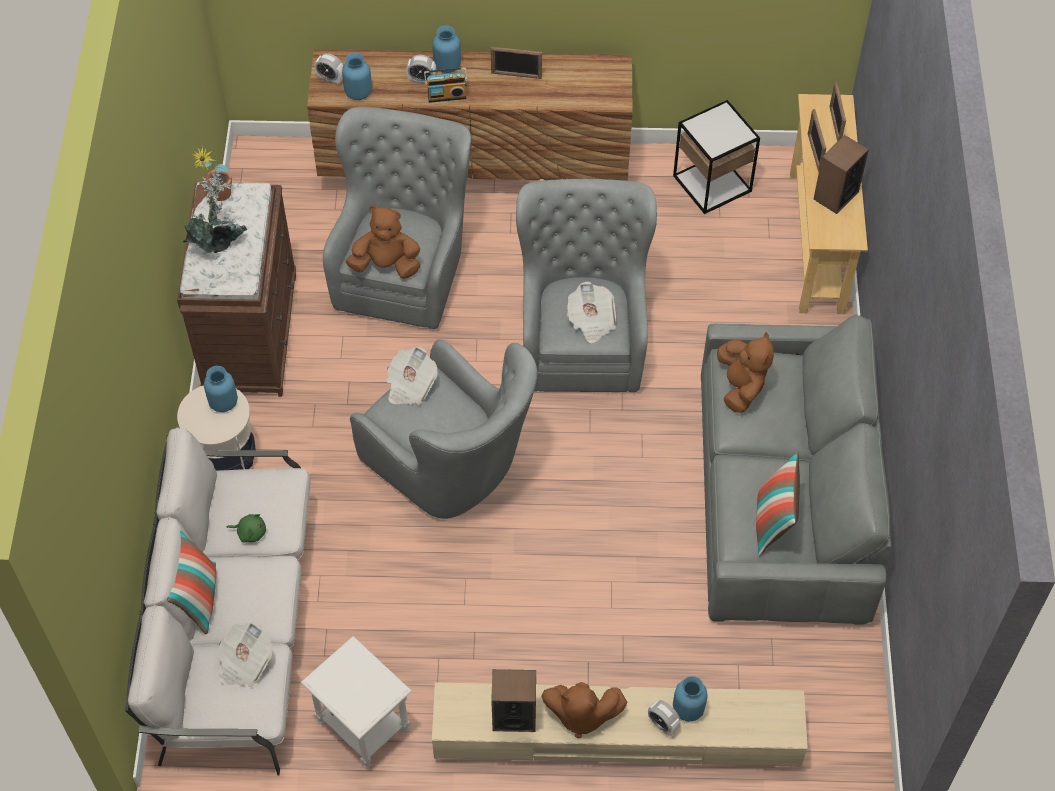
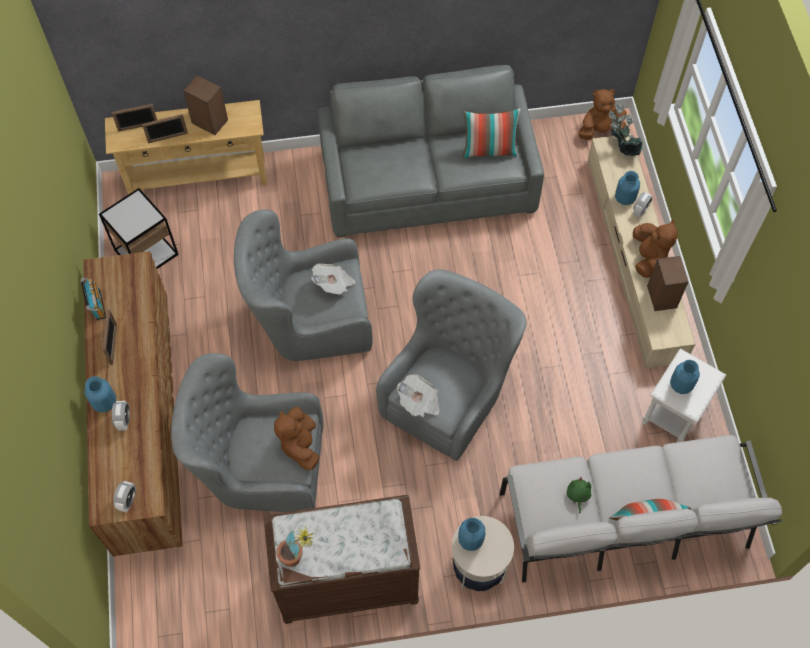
camera: 100 degrees left, 5 degrees up
(218, 243) = (349, 545): potted plant -> potted plant (620, 148)
(244, 663) = (689, 471): newspaper -> none
(358, 92) = (143, 472): blue vase -> blue vase (681, 385)
(446, 95) = (141, 396): radio -> radio (96, 305)
(741, 386) = (381, 178): brown plush toy -> brown plush toy (600, 131)

